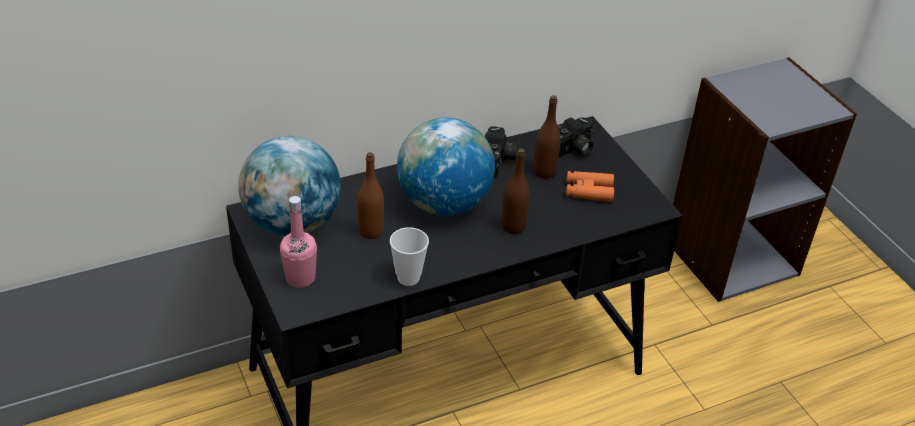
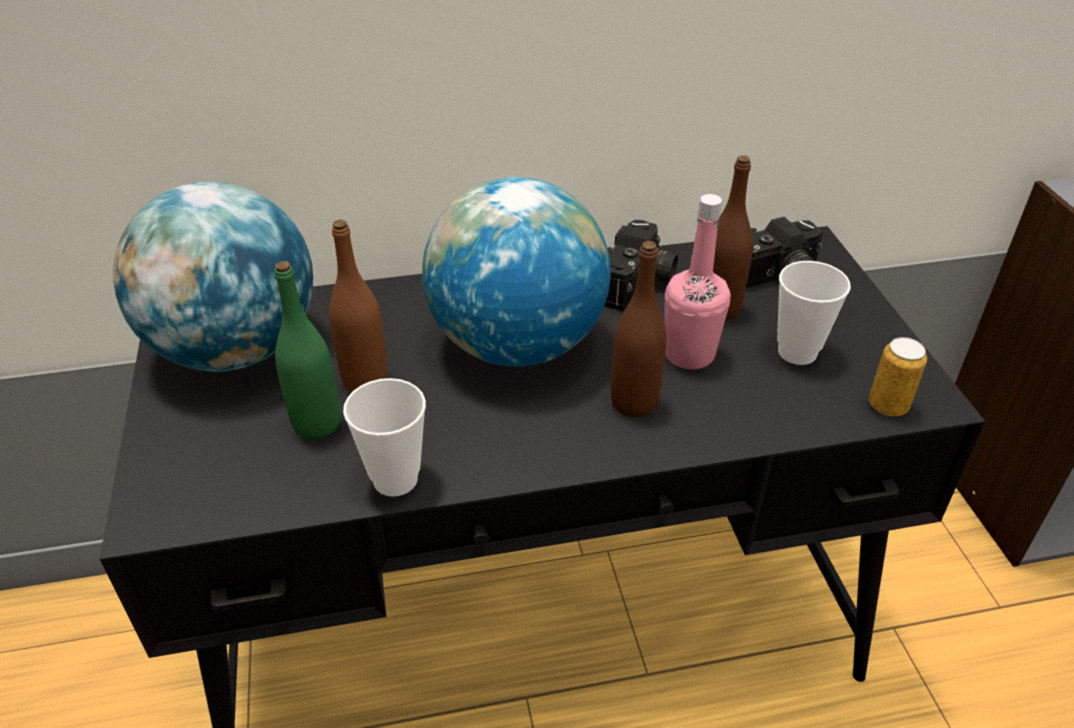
camera: 15 degrees right, 0 degrees up
(300, 278) = (194, 452): pink bottle -> pink bottle (689, 354)
(356, 257) = (317, 424): none -> green bottle
(588, 191) = (797, 352): orange binoculars -> cup
(636, 213) = (888, 405): none -> can

